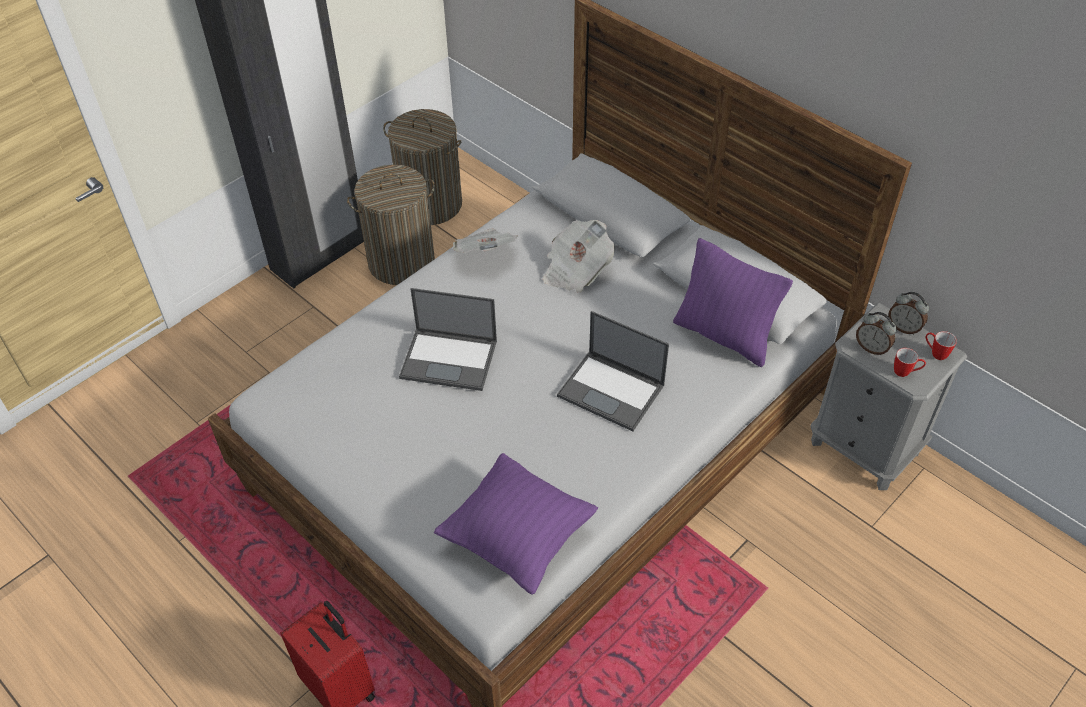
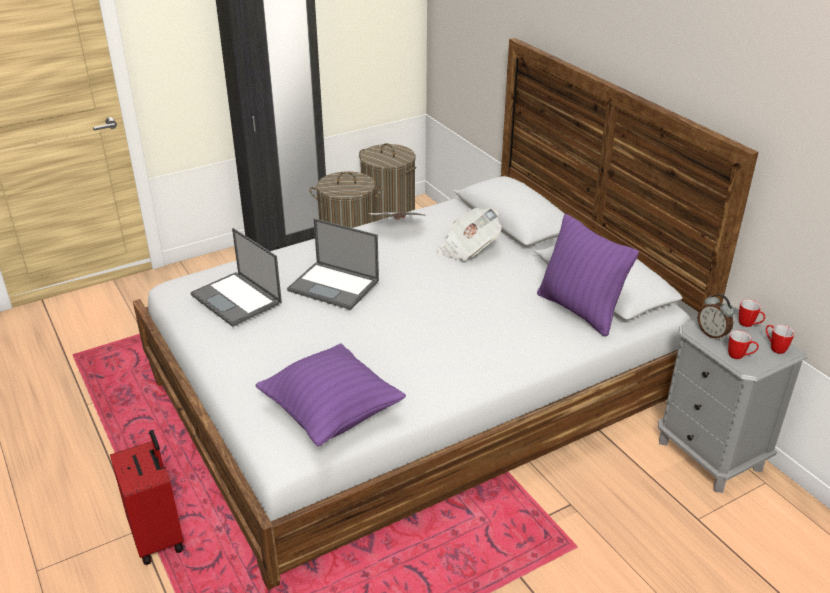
camera: 15 degrees right, 15 degrees down
(612, 391) = (463, 330): laptop -> laptop (237, 299)
(903, 327) = (749, 325): alarm clock -> mug

